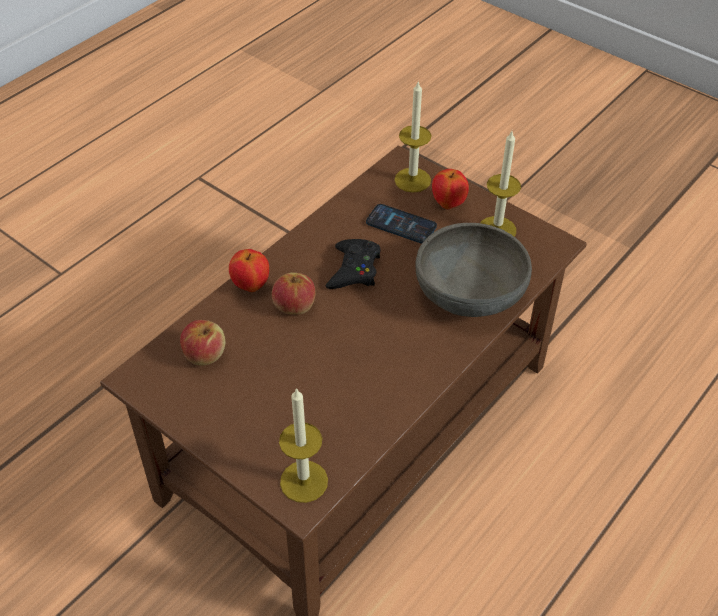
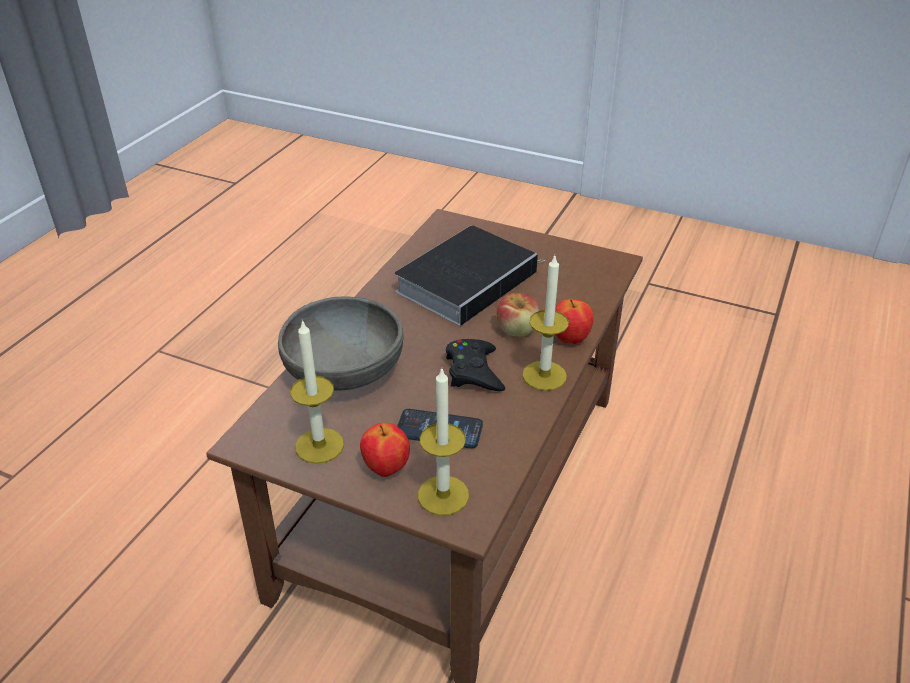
camera: 165 degrees right, 10 degrees down
(205, 354) = (573, 283): apple -> none
(304, 481) = (449, 230): candle -> candle (544, 375)
(314, 384) = (468, 279): none -> book

